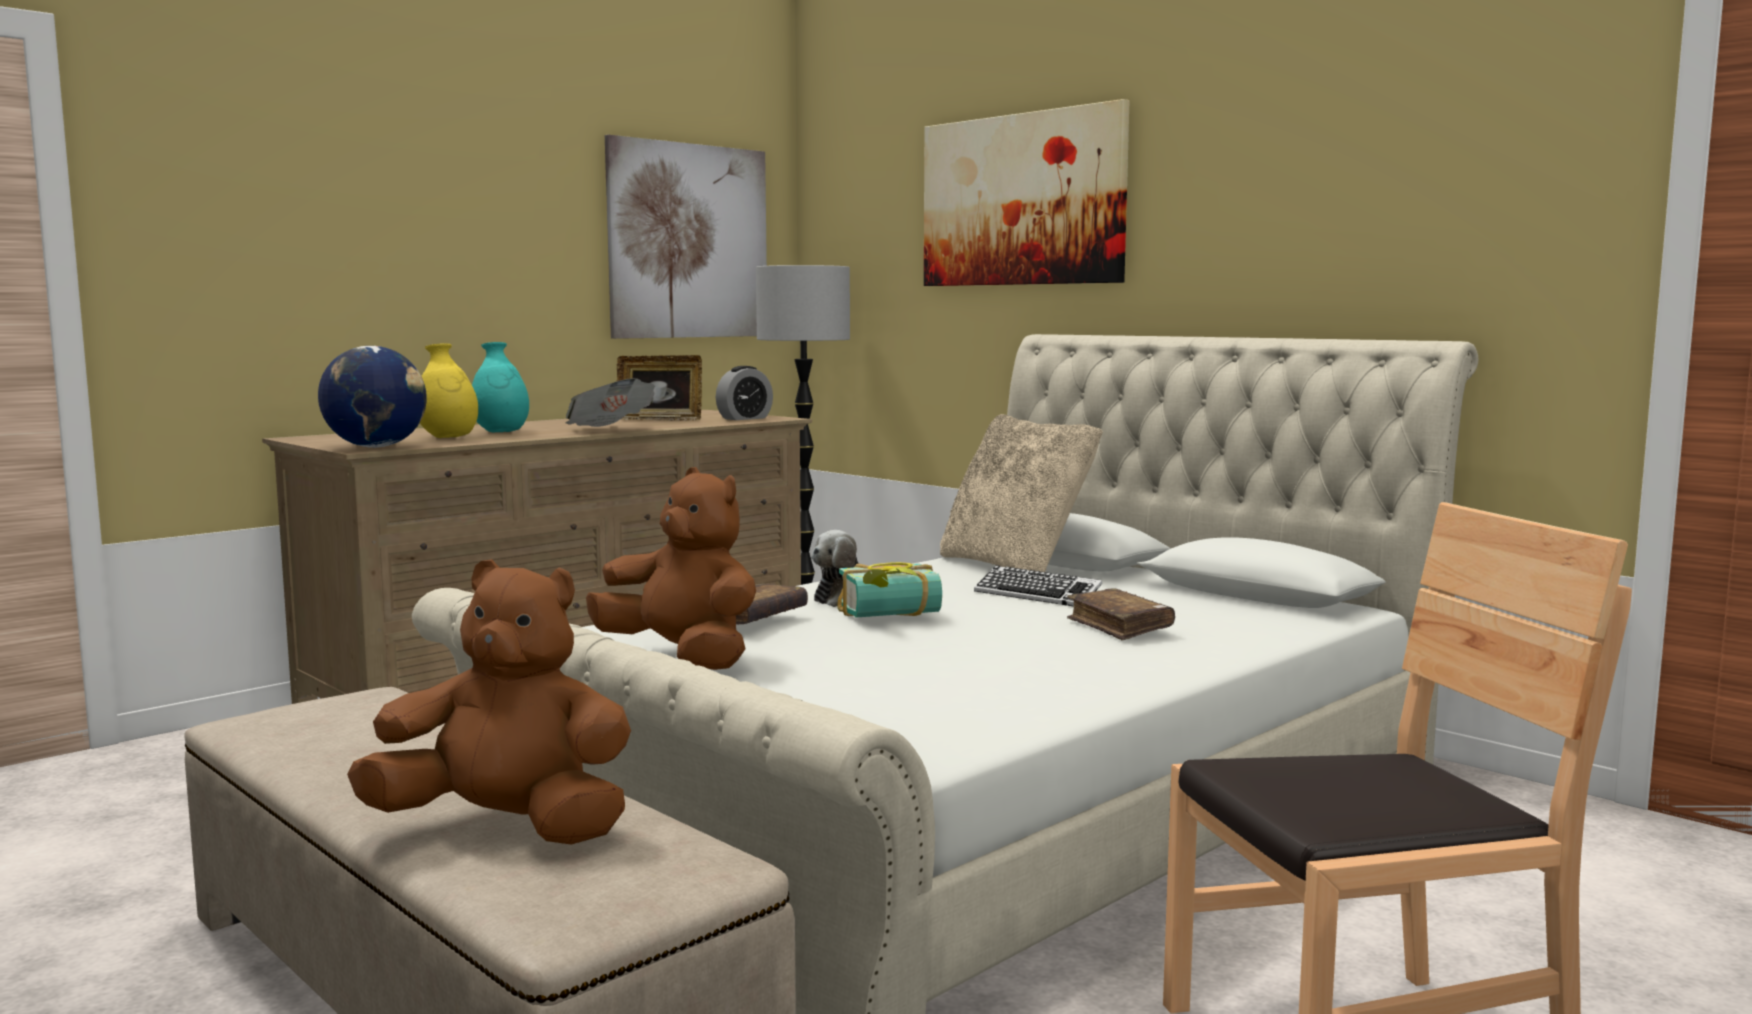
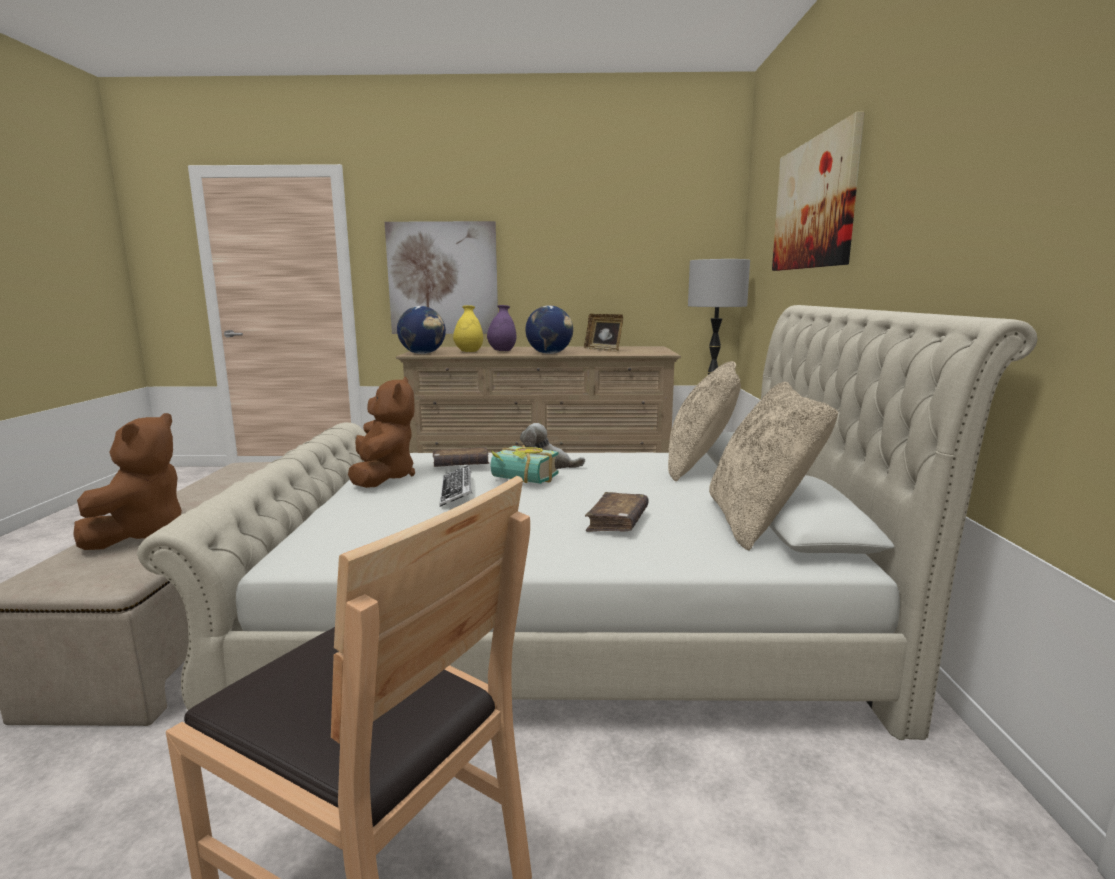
camera: 45 degrees right, 5 degrees up
(500, 432) = (502, 351): turquoise vase -> purple vase
(507, 828) = (141, 534): brown plush toy -> brown plush toy turned 45 degrees clockwise
(610, 430) = (549, 353): newspaper -> globe
(688, 241) = (659, 247): picture -> picture (443, 278)
(744, 418) = (647, 352): alarm clock -> none
(1037, 595) = (646, 488): keyboard -> keyboard (456, 491)
(1217, 597) = (759, 521): none -> beige pillow

